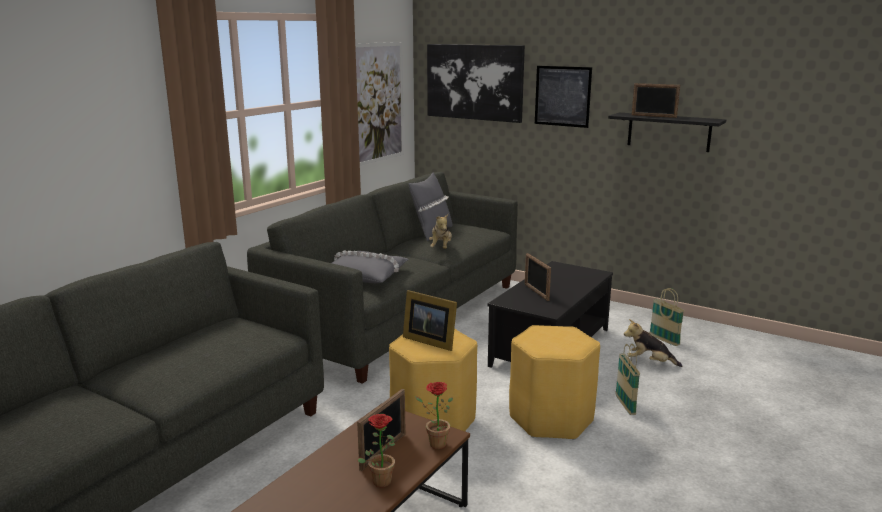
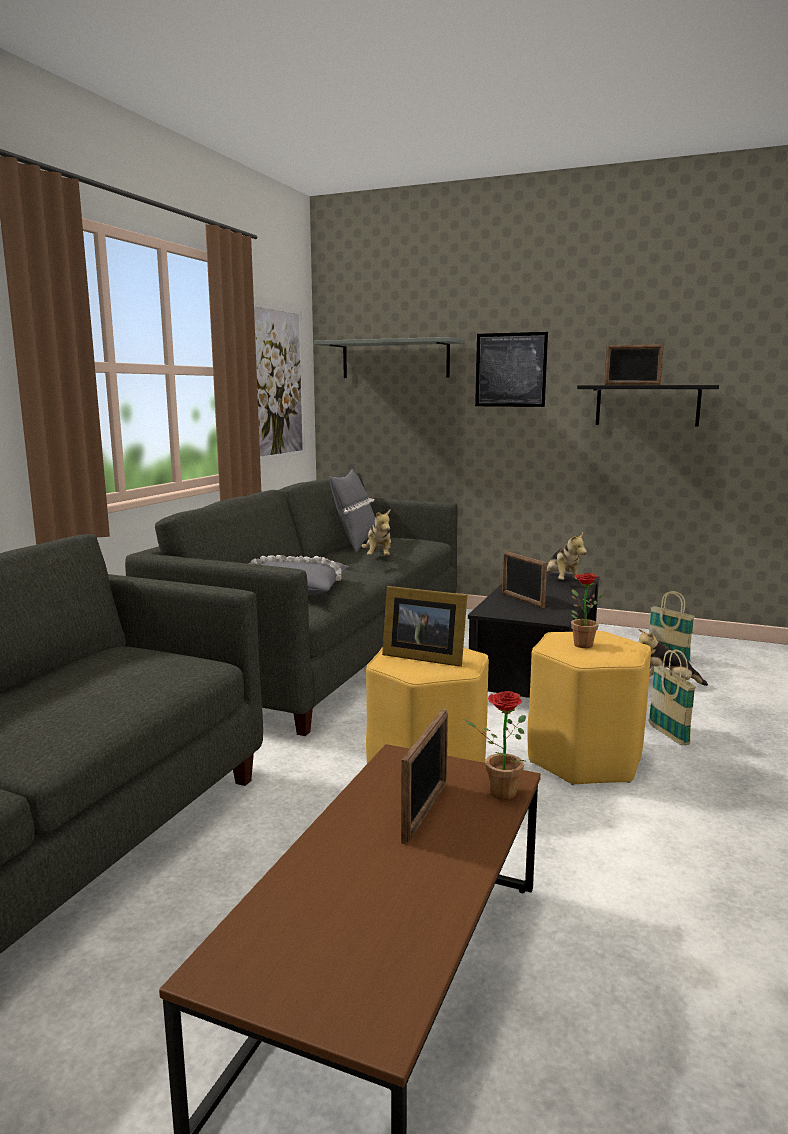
camera: 10 degrees left, 5 degrees down
(381, 479) = (444, 854): potted plant -> potted plant (580, 644)
(474, 82) = (395, 359): picture -> grey shelf
(579, 275) = (561, 581): none -> plush toy

